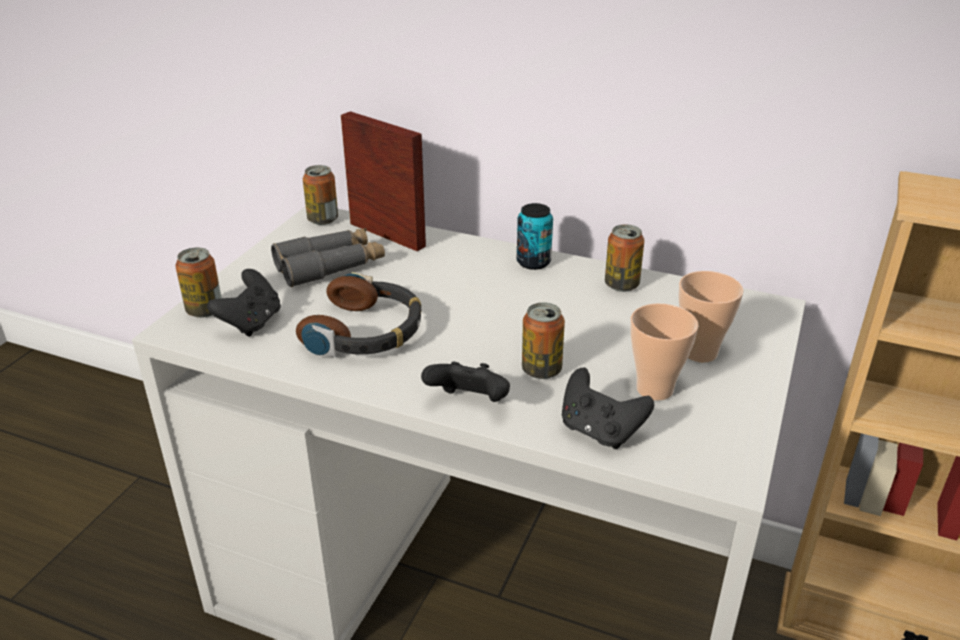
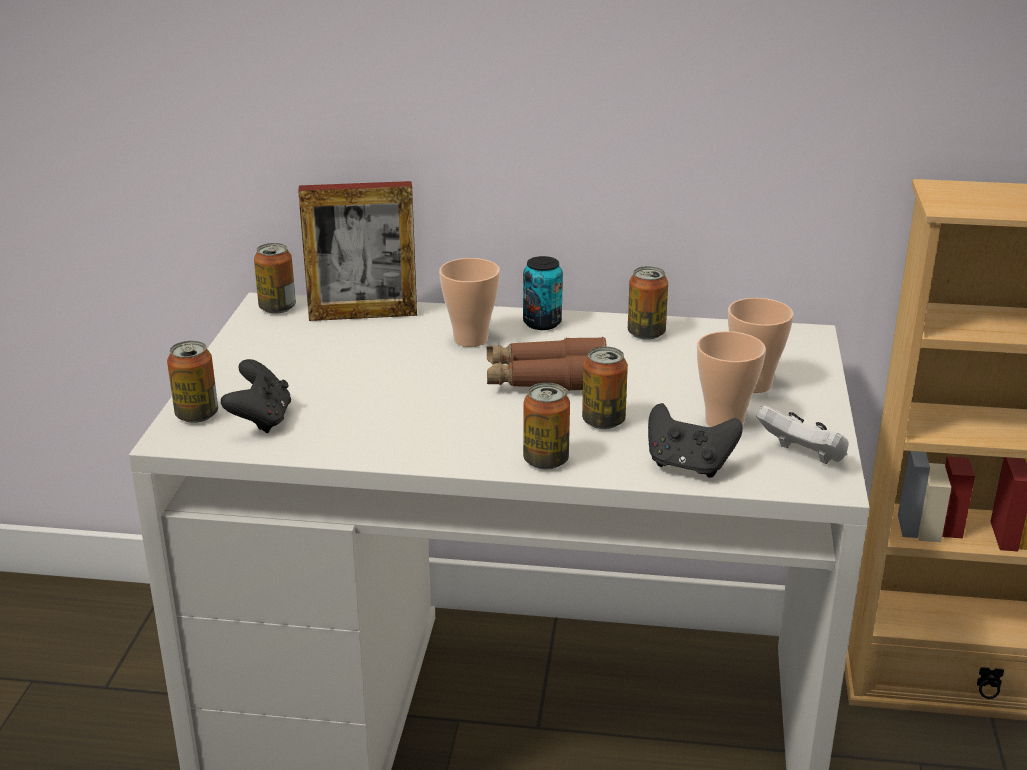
camera: 15 degrees left, 5 degrees down
(330, 266) = (316, 353): grey binoculars -> none
(366, 331) = (397, 411): headphones -> none
(387, 235) = (363, 315): picture frame -> picture frame turned 150 degrees clockwise
(464, 270) = (470, 339): none -> cup
(469, 403) = (546, 460): black game controller -> can
(510, 319) = (546, 379): none -> brown binoculars
(717, 440) = (803, 456): none -> white game controller

